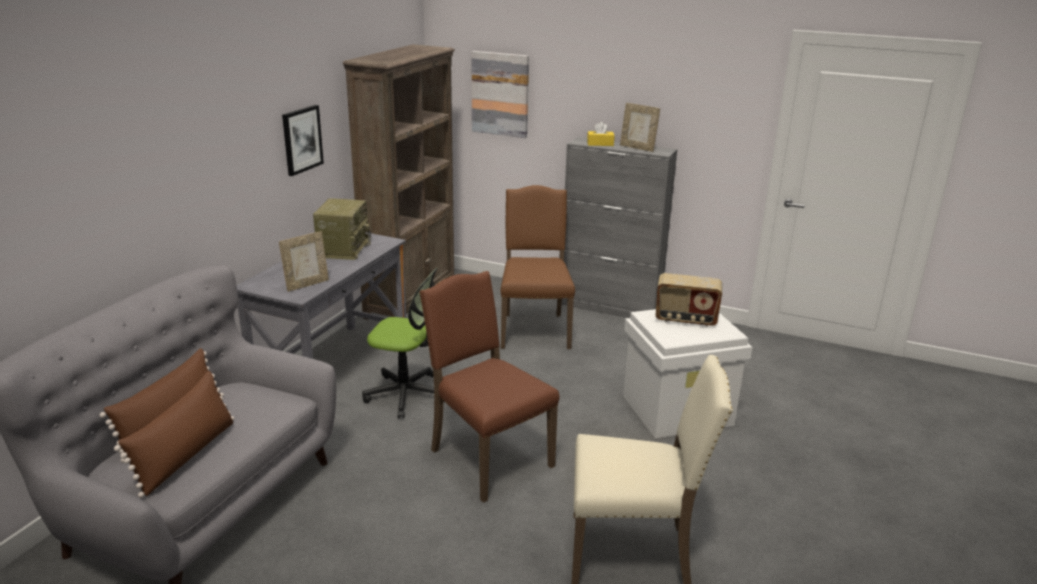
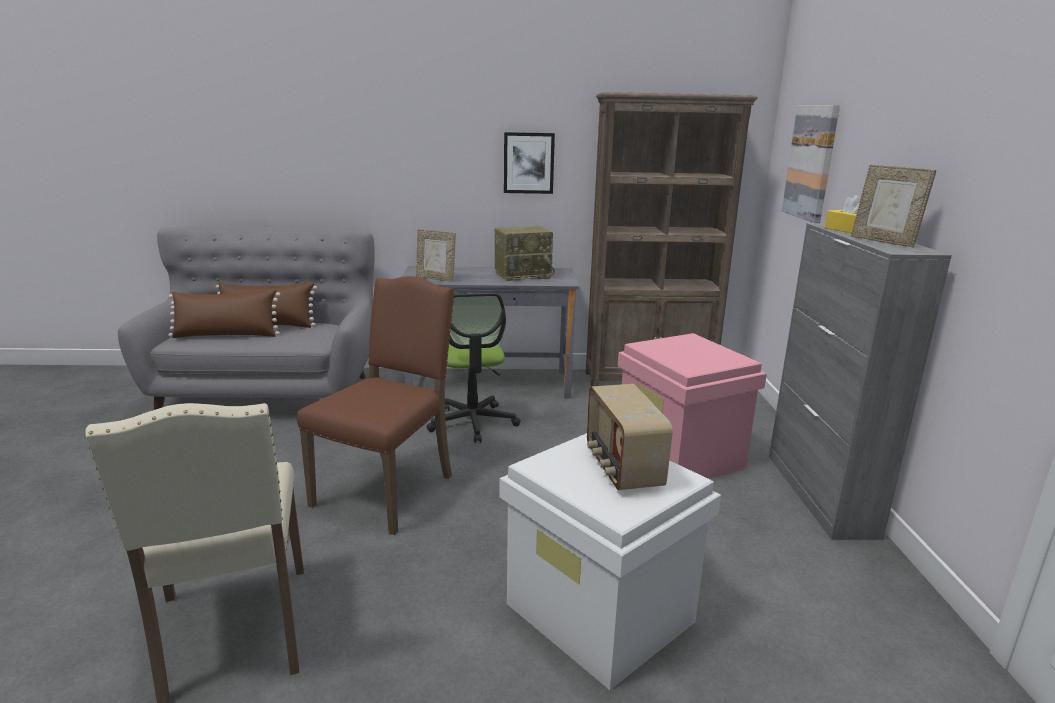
camera: 65 degrees right, 5 degrees down
(534, 329) = (681, 455): brown chair -> pink storage box
(637, 148) = (883, 241): picture frame -> picture frame turned 45 degrees counterclockwise

